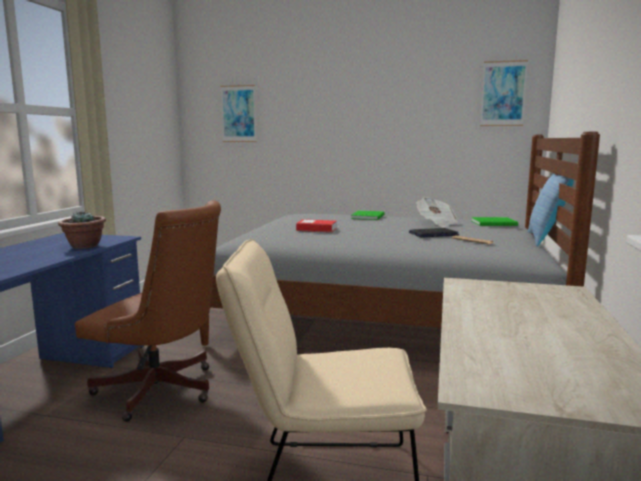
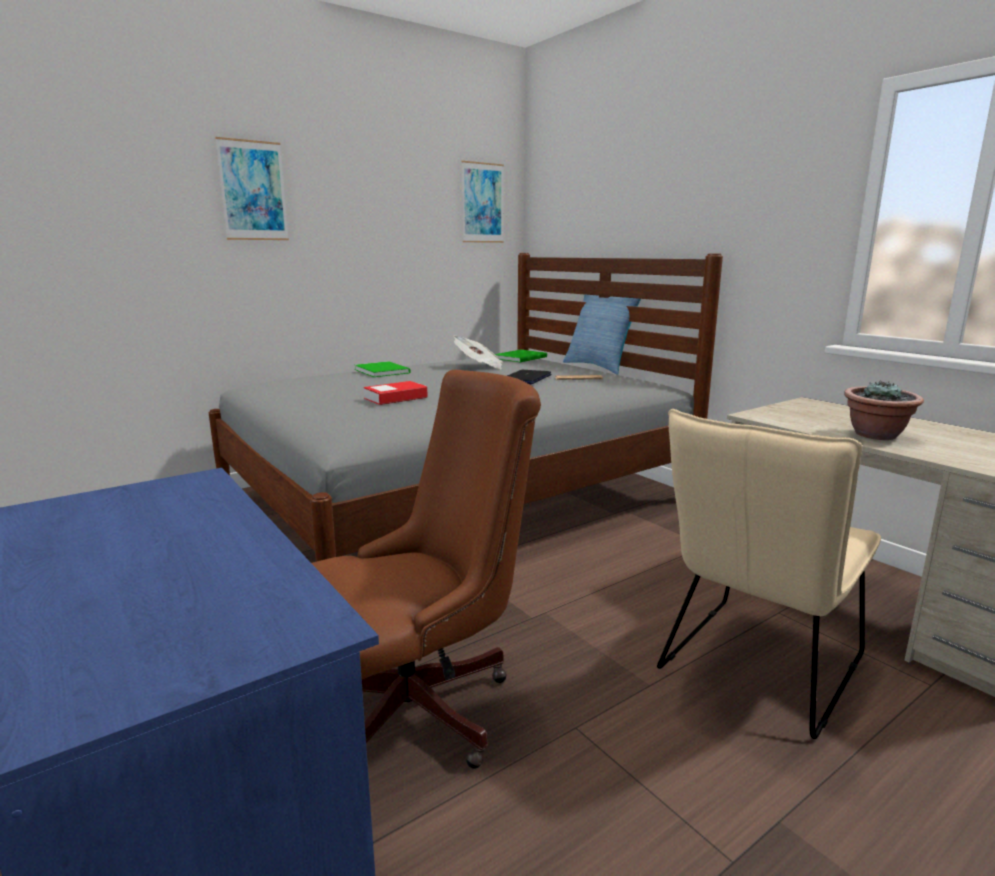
camera: 50 degrees left, 5 degrees up
(84, 246) = (203, 512): potted plant -> potted plant (876, 435)
(238, 114) = (86, 211): picture -> picture (253, 191)

